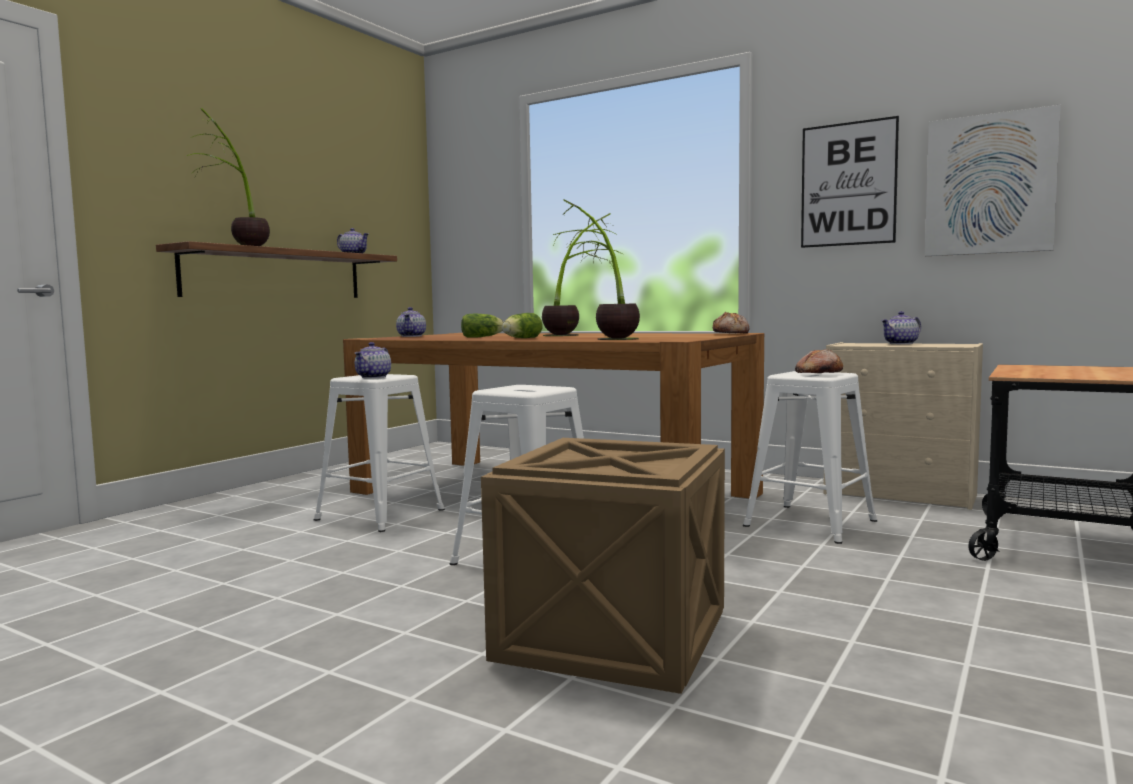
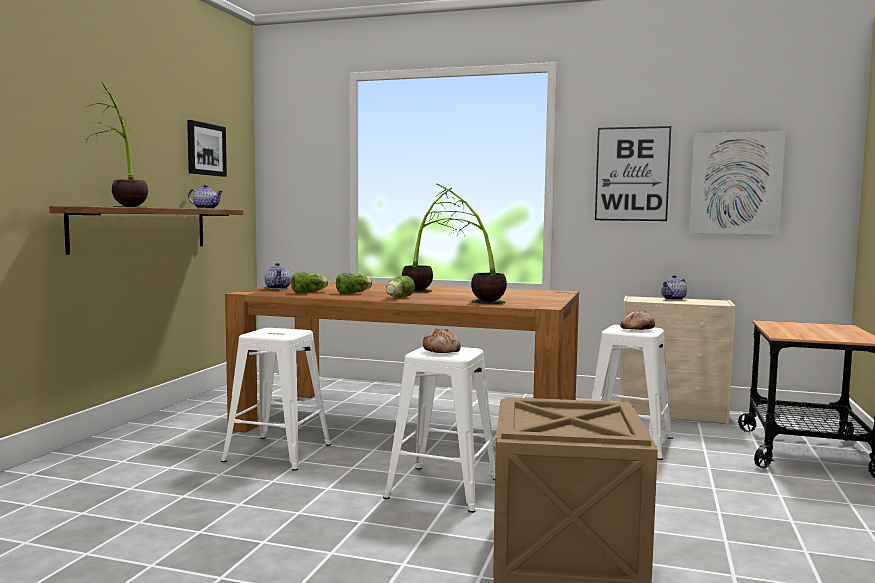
camera: 15 degrees left, 0 degrees up
(360, 191) = (205, 149): none -> picture
(374, 377) = (280, 334): teapot -> none
(435, 337) = (310, 292): none -> lettuce
(731, 333) = (557, 292): bread -> bread (442, 350)

